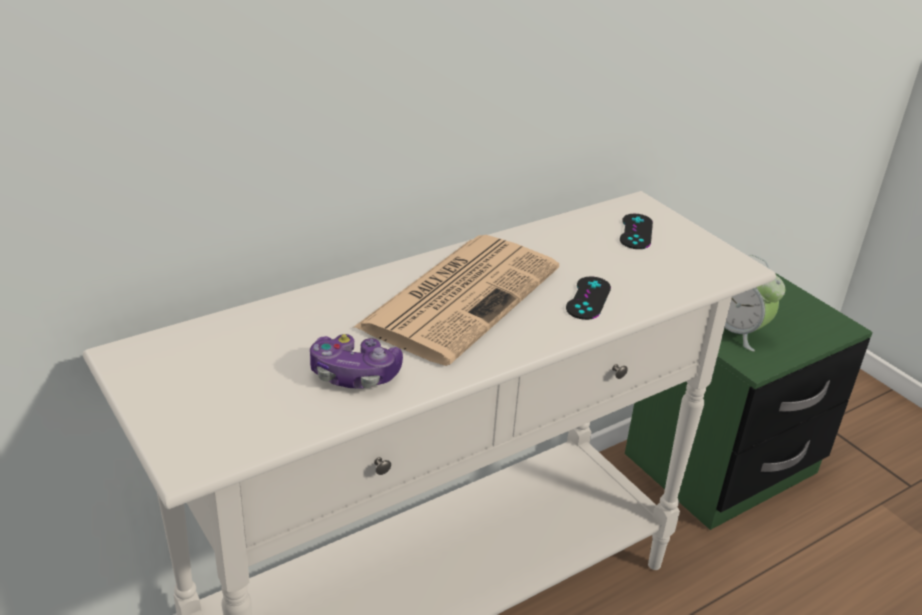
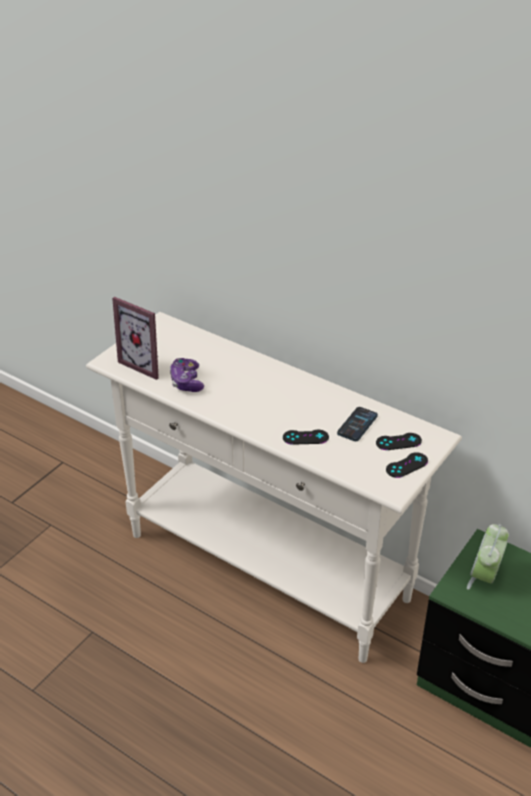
camera: 70 degrees right, 5 degrees up
(251, 409) = (146, 363): none -> picture frame
(461, 296) = (274, 394): newspaper -> none
(581, 249) = (357, 425): none -> phone
(689, 241) = (407, 465): none -> black game controller

